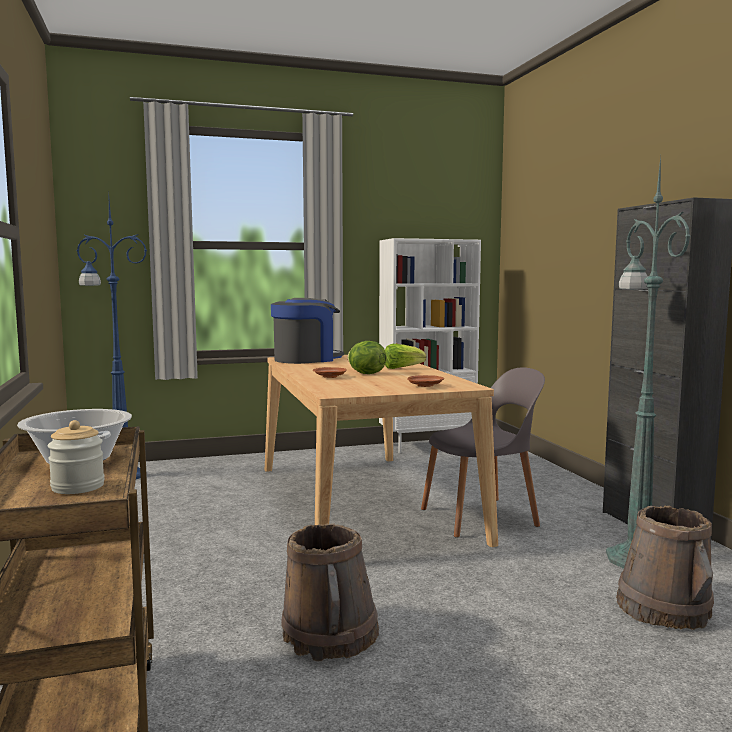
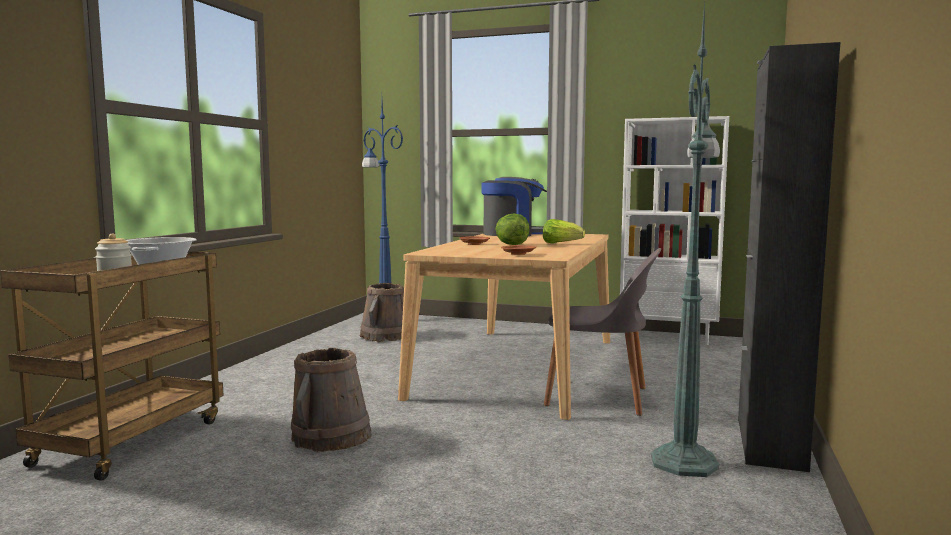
camera: 35 degrees right, 0 degrees up
(663, 608) = (623, 500): brown bucket -> brown bucket (384, 336)

